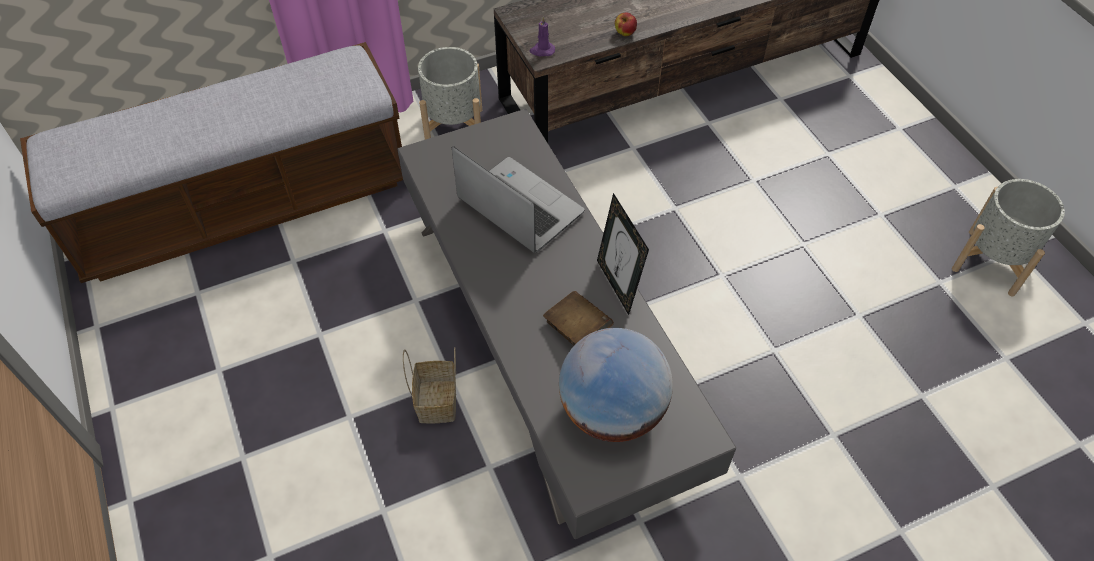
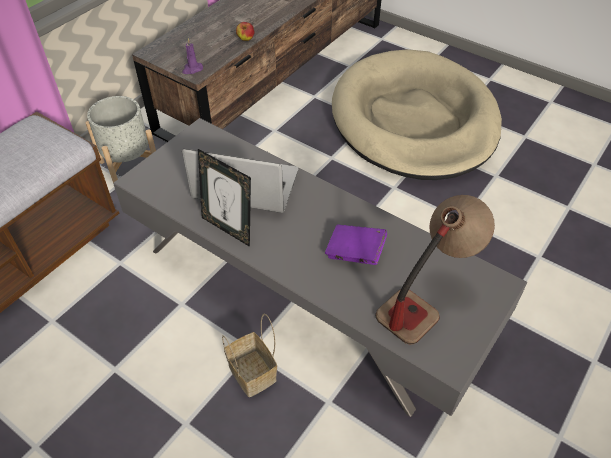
camera: 30 degrees left, 5 degrees down
(577, 329) = (355, 253): brown book -> purple book
(612, 410) = (425, 299): globe -> table lamp
(618, 285) = (360, 209): picture frame -> picture frame (228, 228)
(809, 202) = (414, 120): none -> beige dog bed
(991, 262) = (543, 113): grey planter -> none

